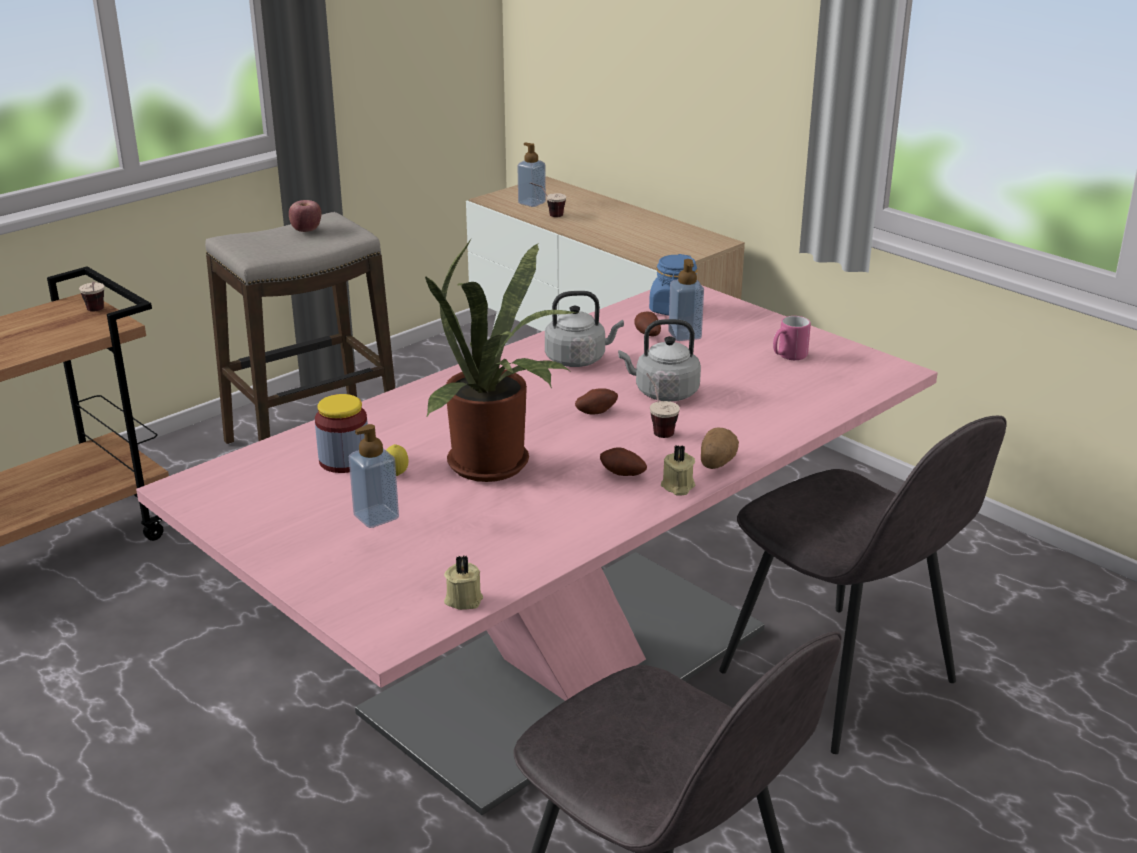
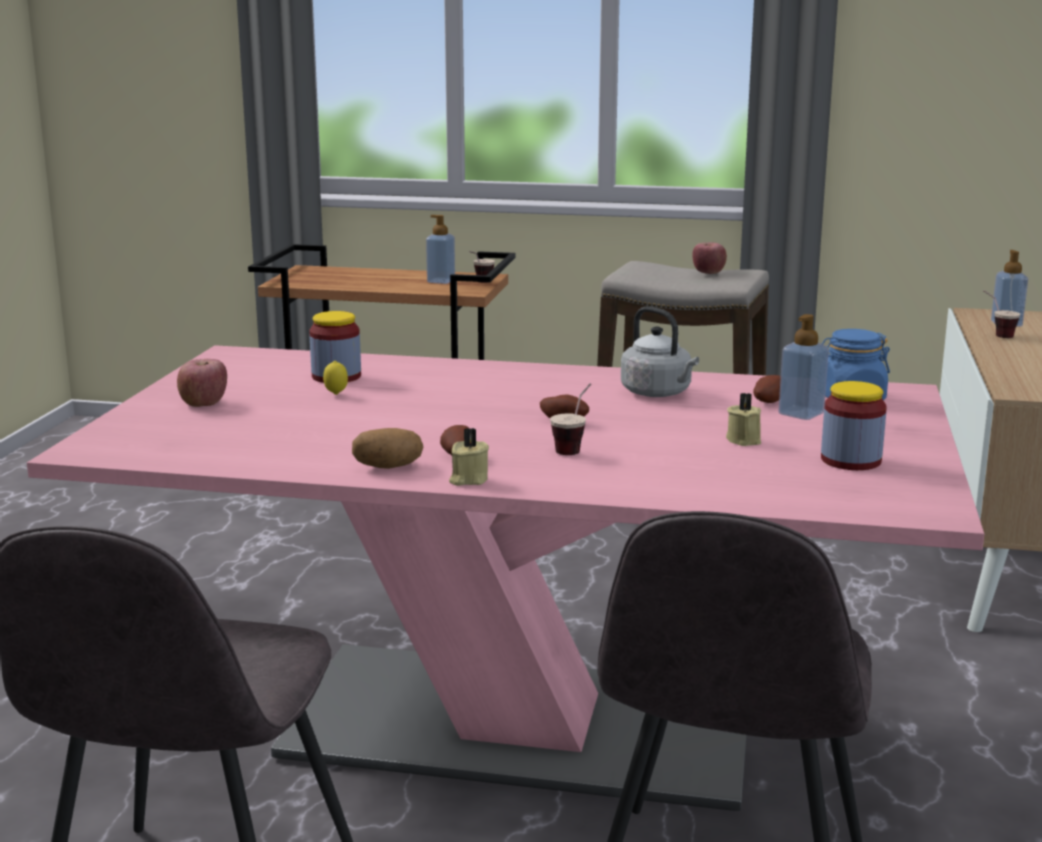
camera: 55 degrees right, 10 degrees down
(330, 542) = (204, 403): none -> apple
(376, 517) = (260, 405): soap dispenser -> soap dispenser (441, 281)
(463, 599) = (163, 457): beige candle -> beige candle (744, 440)
(496, 467) = (400, 416): potted plant -> none
(663, 393) = (653, 434): grey kettle -> none
(716, 463) = (543, 483): potato -> potato (388, 467)
(788, 357) = (851, 460): pink mug -> jar

